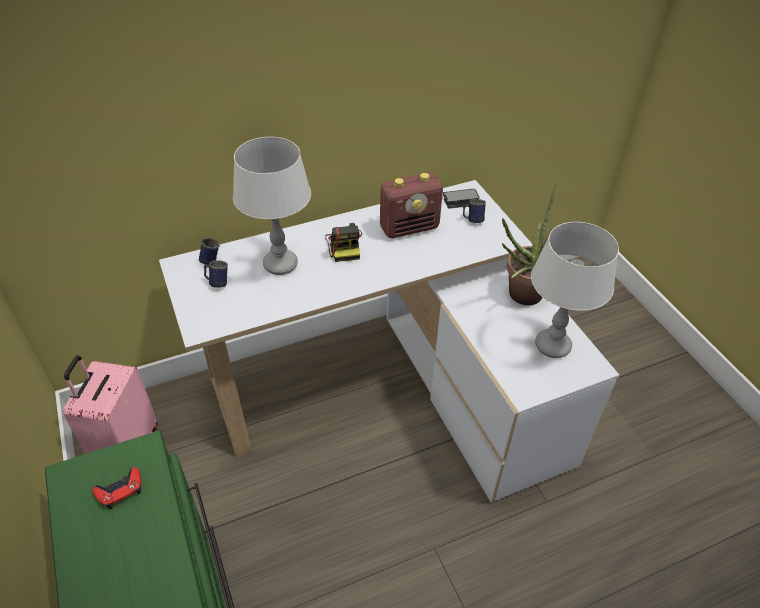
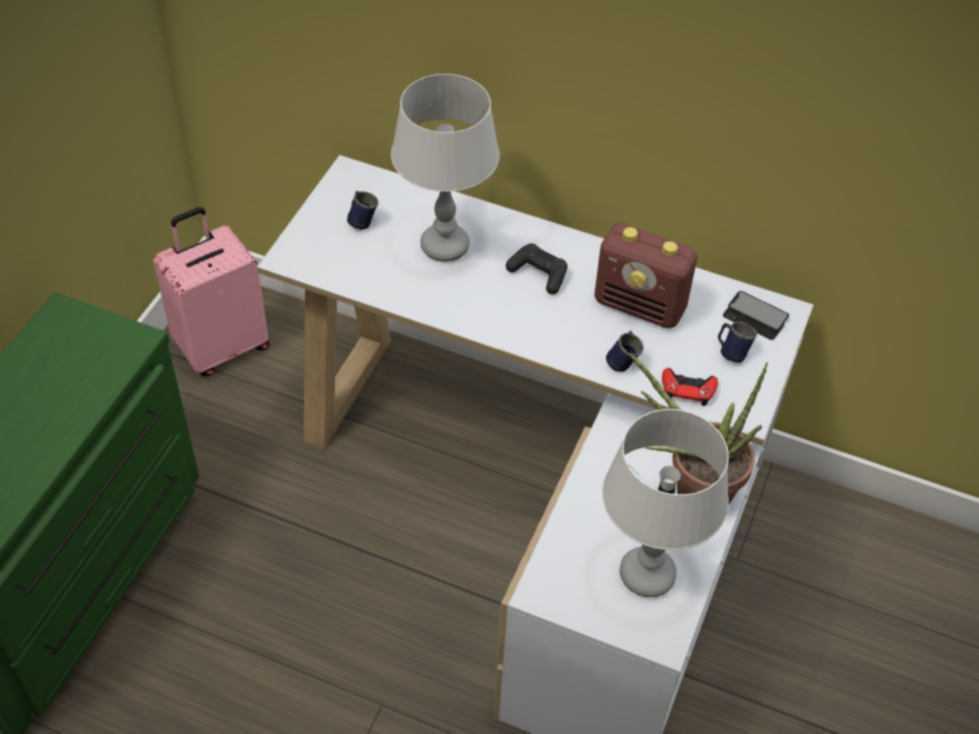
camera: 45 degrees right, 5 degrees up
(120, 490) = (81, 360): red game controller -> red game controller (688, 389)
(209, 259) = (384, 189): blue mug -> blue mug (623, 361)
(345, 246) = (538, 274): camera -> black game controller

